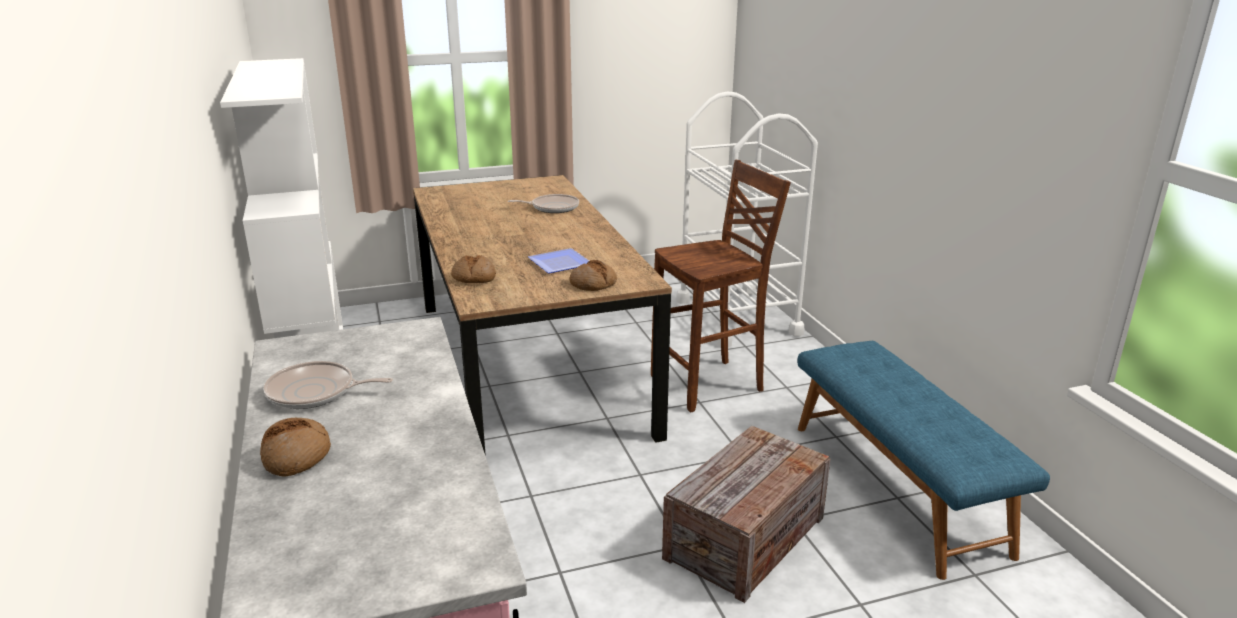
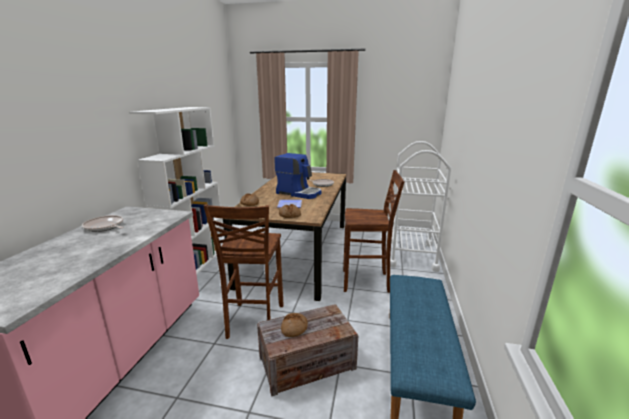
camera: 30 degrees right, 5 degrees down
(297, 456) = (55, 247): bread -> bread (294, 328)
(537, 235) = (299, 193): none -> coffee machine
(590, 513) = (254, 322): none -> brown stool

